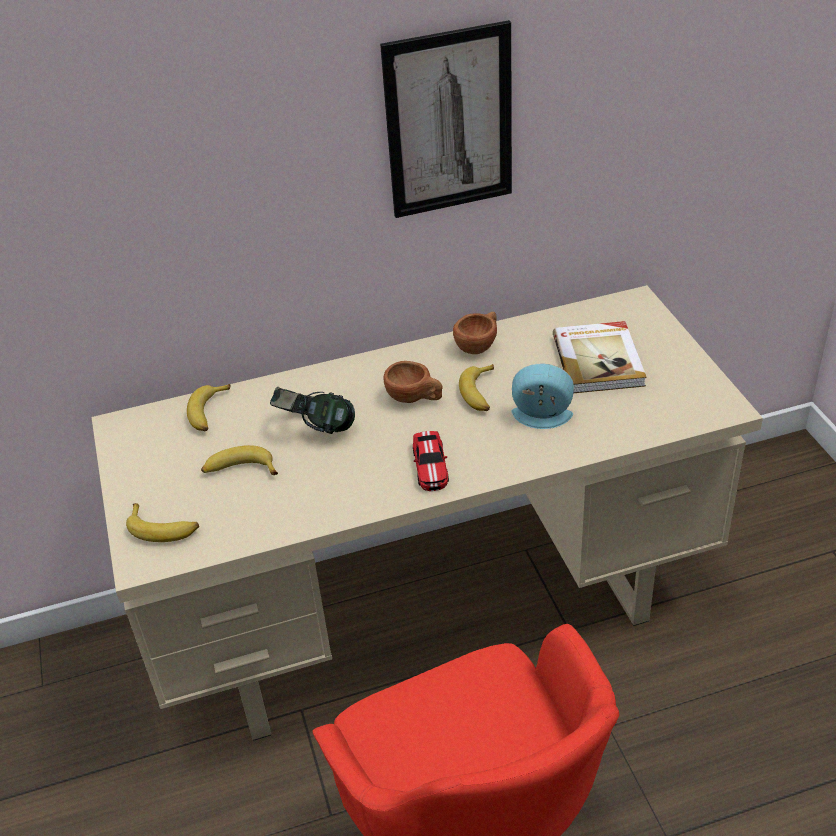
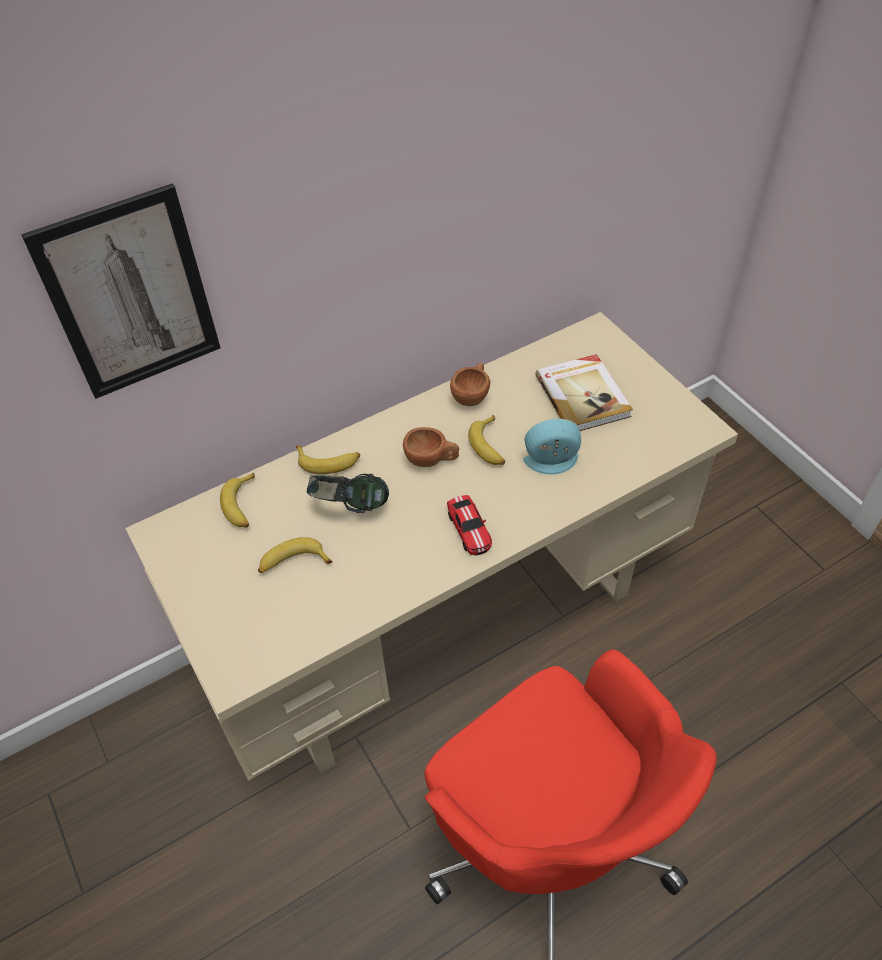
camera: 15 degrees left, 10 degrees up
(163, 528) = (241, 638): banana -> banana (328, 462)
(449, 122) = (439, 200): picture -> picture (130, 295)

